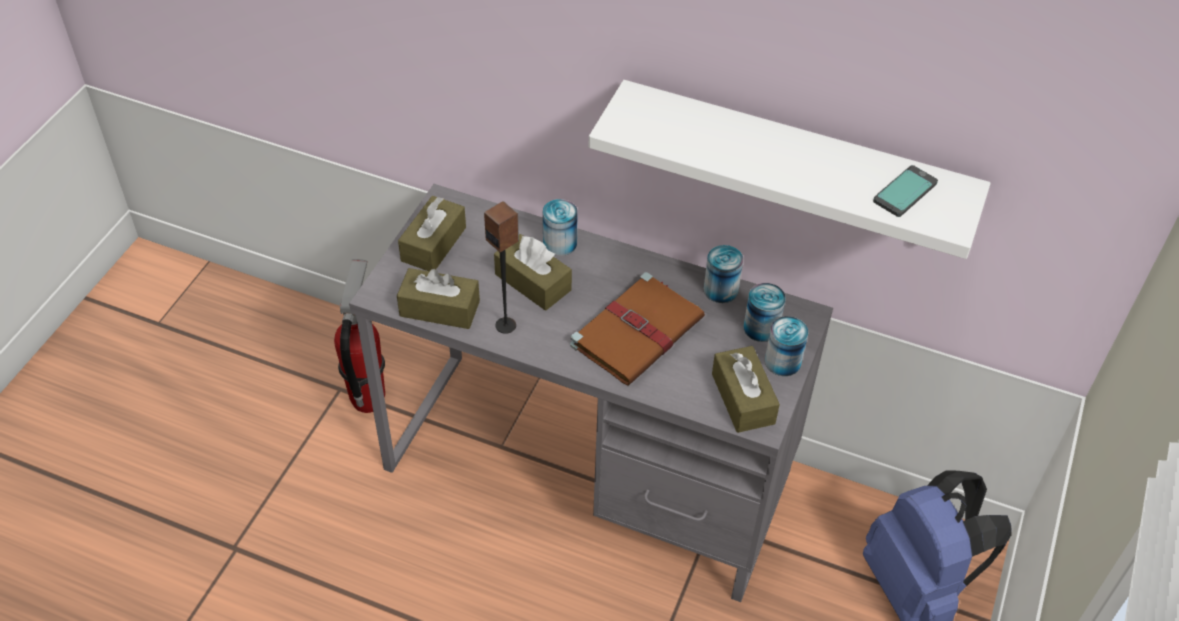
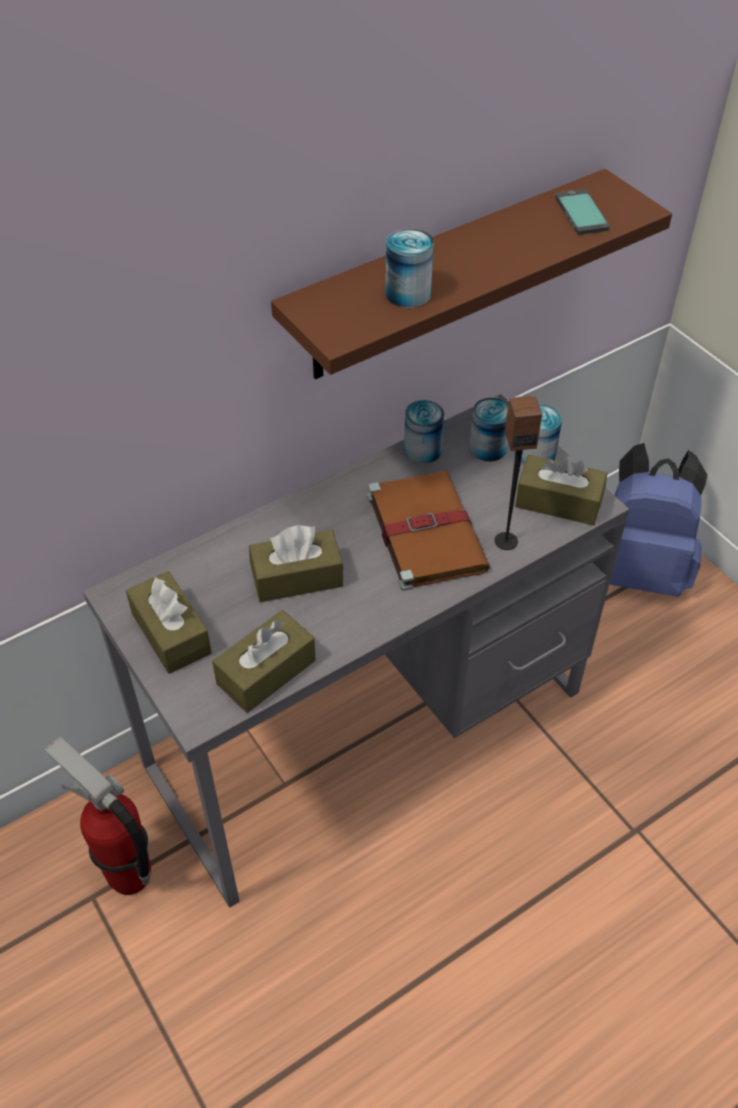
camera: 55 degrees left, 0 degrees up
(506, 325) = (335, 627): speaker -> speaker (506, 540)
(560, 243) = (264, 531): can -> can (408, 294)
(793, 166) = (445, 277): white shelf -> brown shelf

